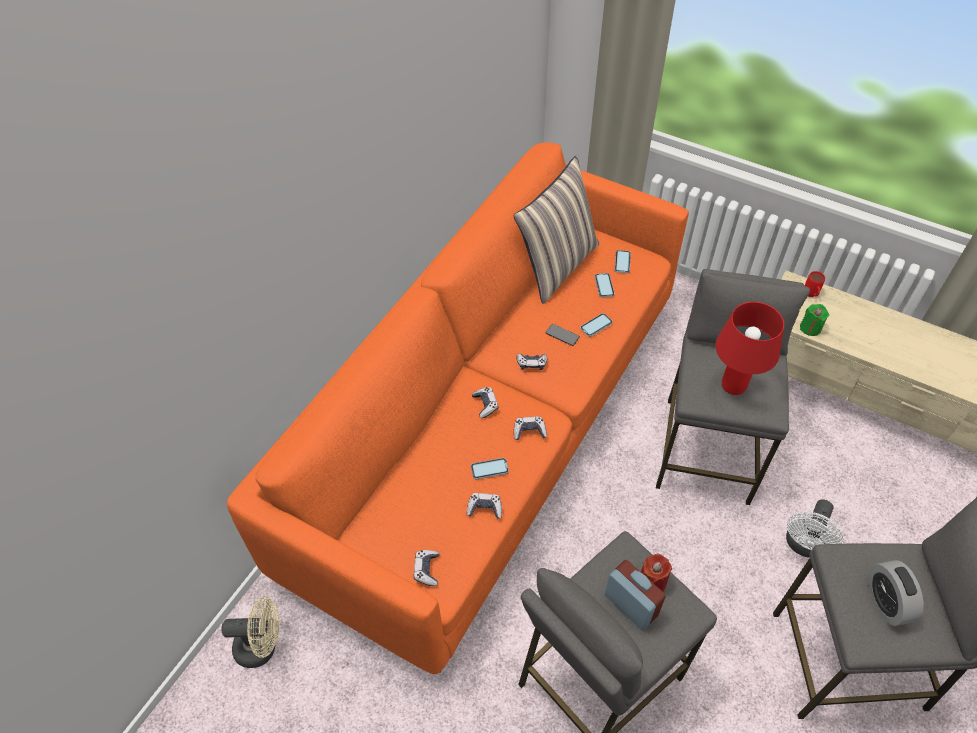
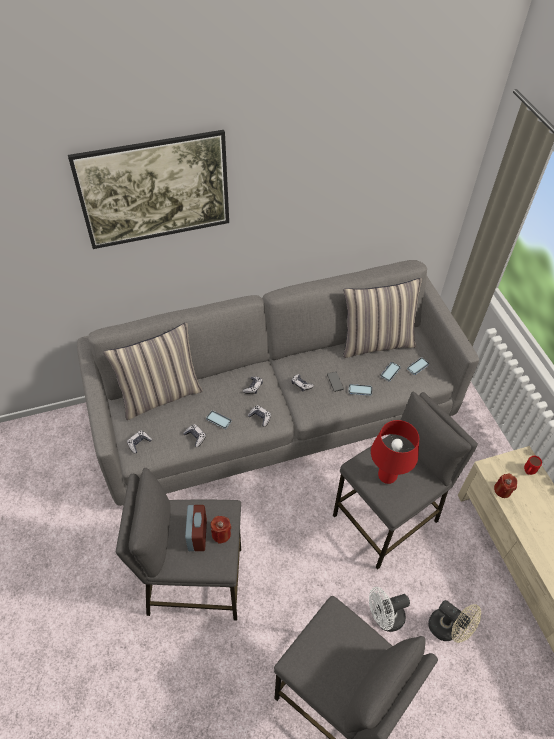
camera: 40 degrees right, 0 degrees up
(262, 647) = (69, 432): beige fan -> beige fan (448, 629)
(277, 237) = (158, 212): none -> picture
(388, 494) = (161, 395): none -> pillow
(488, 430) = (275, 414): orange sofa -> grey sofa
(810, 328) = (502, 490): green candle -> red candle
(886, 602) = (332, 656): alarm clock -> none

